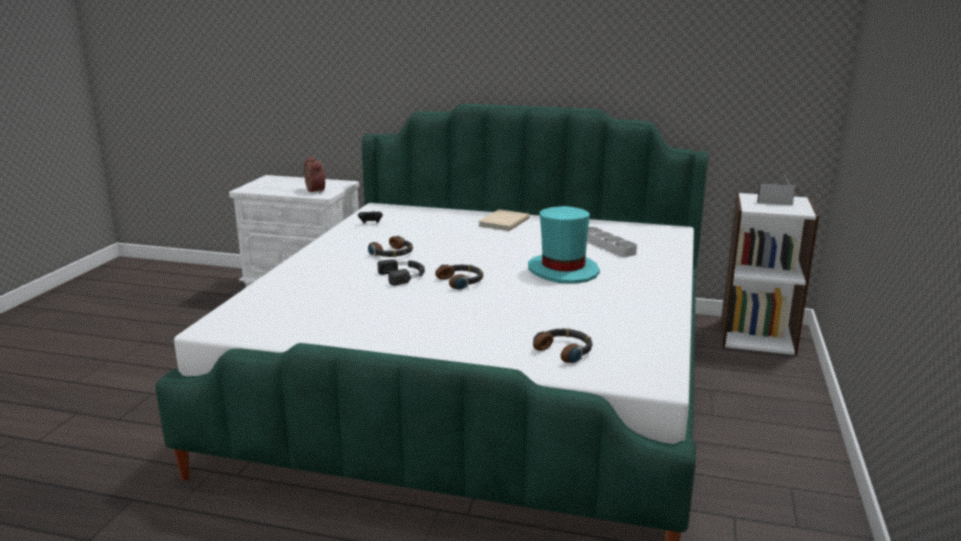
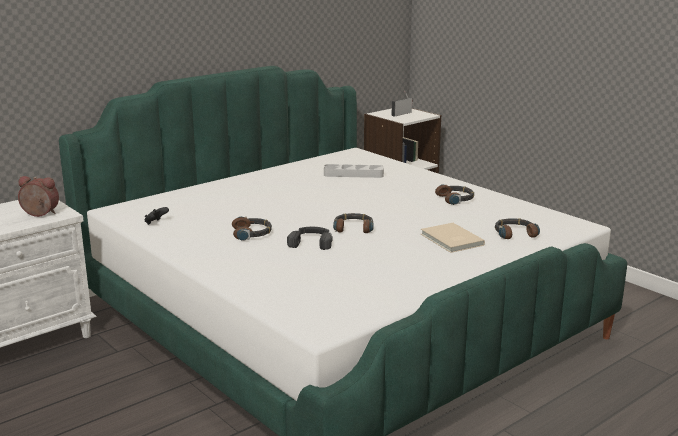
camera: 55 degrees left, 0 degrees up
(502, 222) = (245, 185): beige book -> beige book (451, 240)
(563, 270) = (381, 197): turquoise hat -> none
(622, 300) = (456, 199): none -> headphones

